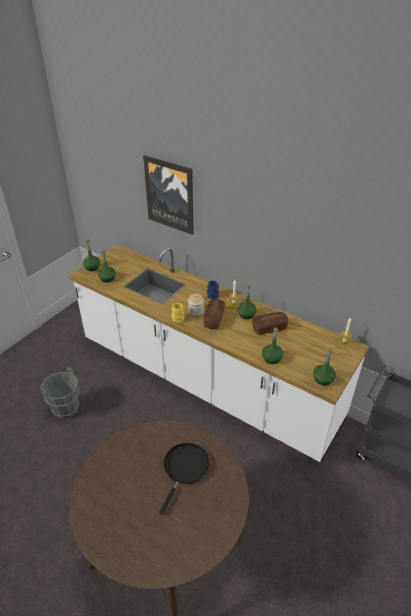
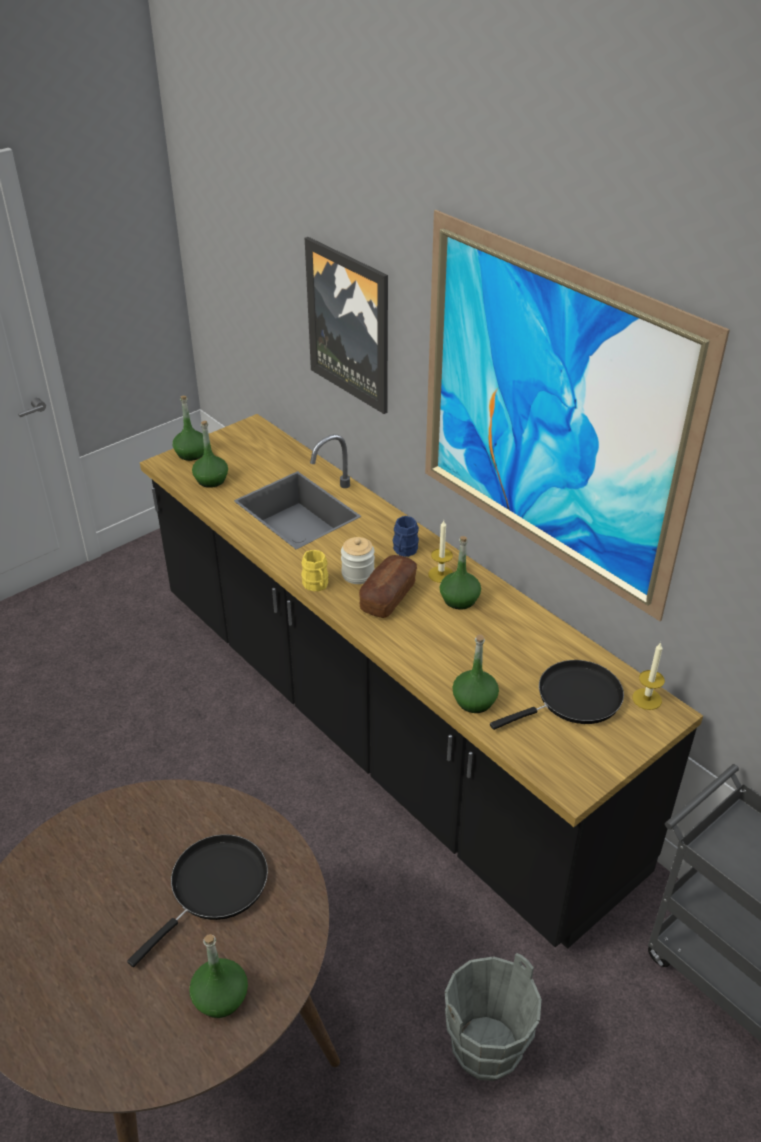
camera: 15 degrees right, 0 degrees up
(66, 409) = (91, 726): grey bucket -> grey bucket (487, 1050)
(205, 380) = (380, 724): white counter -> black counter
(269, 328) = (496, 636): bread -> none
(283, 223) = (548, 414): none -> picture
(313, 349) = (573, 699): none -> black frying pan
(323, 379) = (567, 766): green bottle -> green bottle (220, 997)

